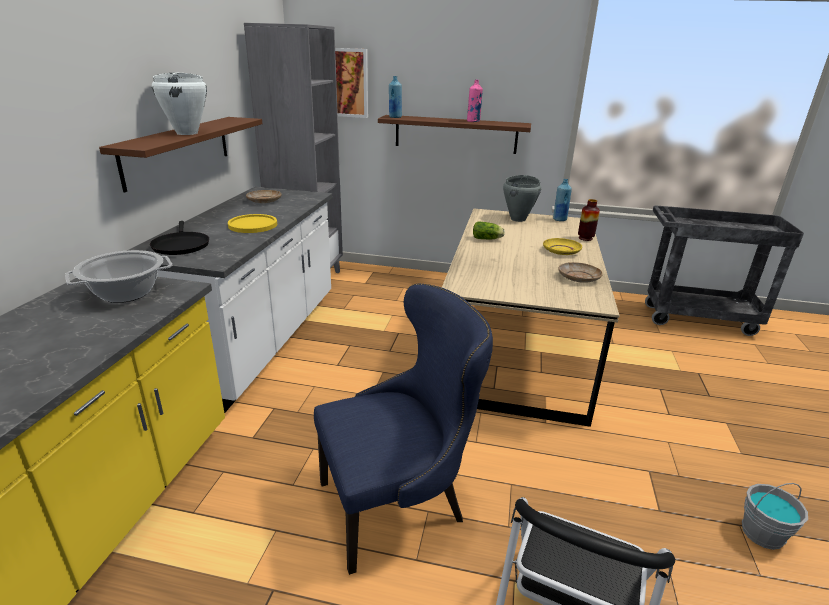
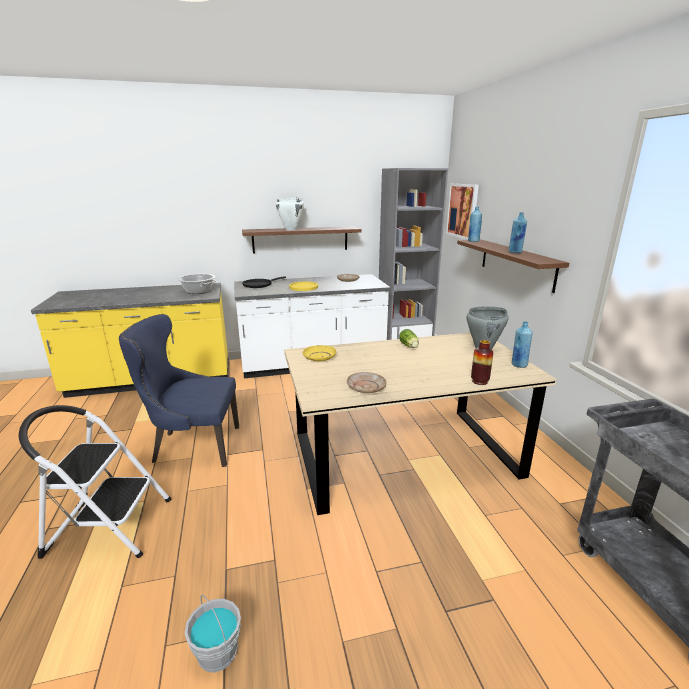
camera: 65 degrees right, 5 degrees down
(397, 505) = (193, 446): blue chair -> blue chair turned 135 degrees clockwise
(473, 121) = (515, 252): pink bottle -> blue bottle
(561, 251) = (423, 375): yellow plate -> yellow plate (319, 357)

